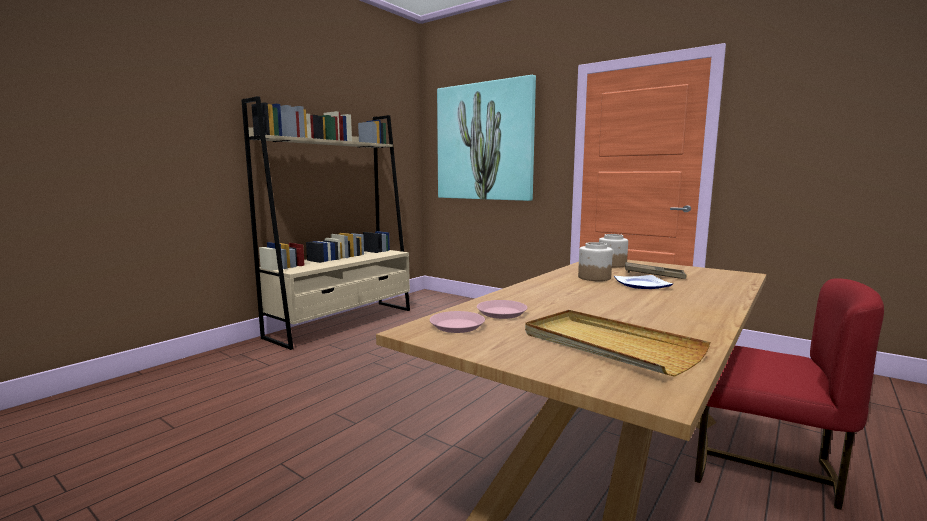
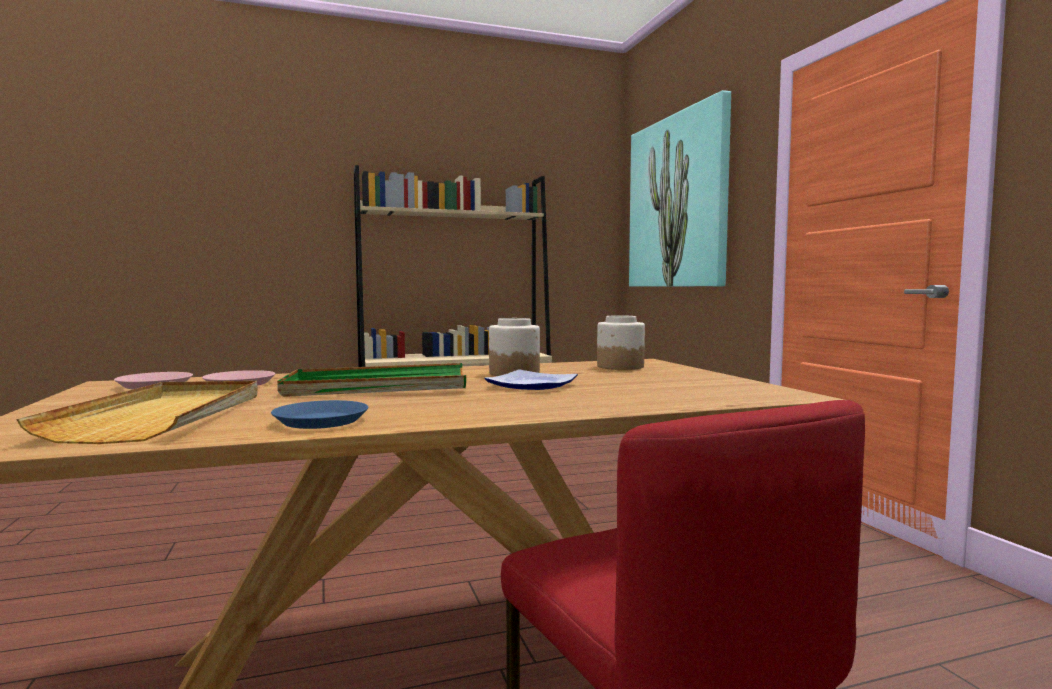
camera: 35 degrees right, 5 degrees down
(587, 300) = (377, 387): none -> green tray
(654, 275) = (615, 380): brown tray -> none
(686, 328) = (320, 421): none -> blue plate

